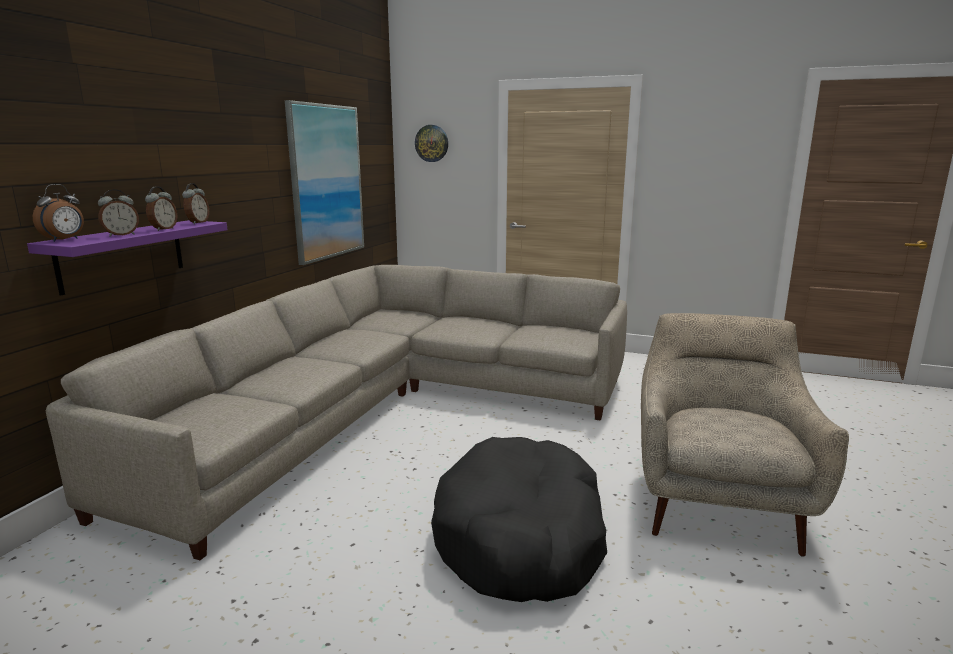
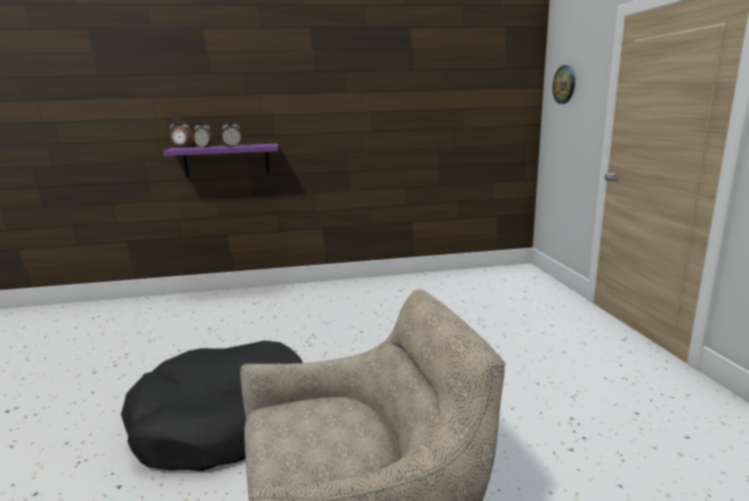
camera: 60 degrees right, 0 degrees up
(197, 223) = (265, 145): alarm clock -> none
(326, 182) = (428, 122): picture -> none
(388, 407) = (377, 311): grey sofa -> none

